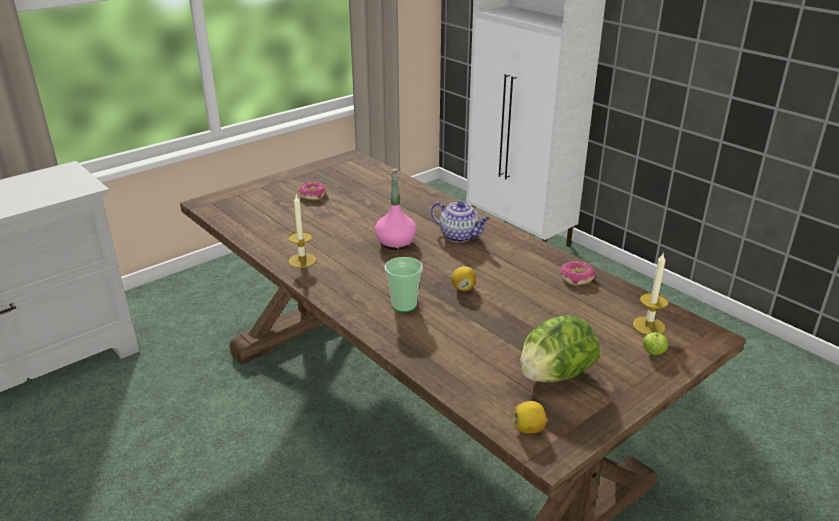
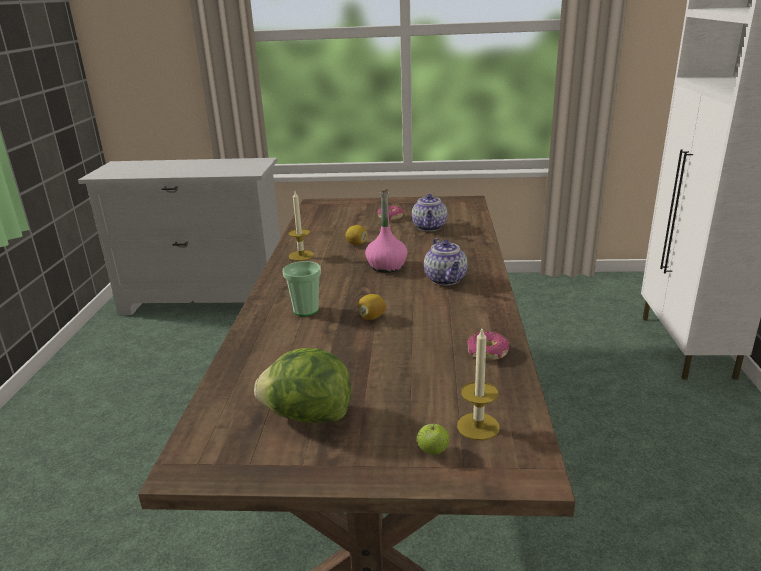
camera: 45 degrees right, 5 degrees down
(365, 194) = (430, 227): none -> teapot
(529, 428) = (208, 442): lemon -> lemon (356, 244)

